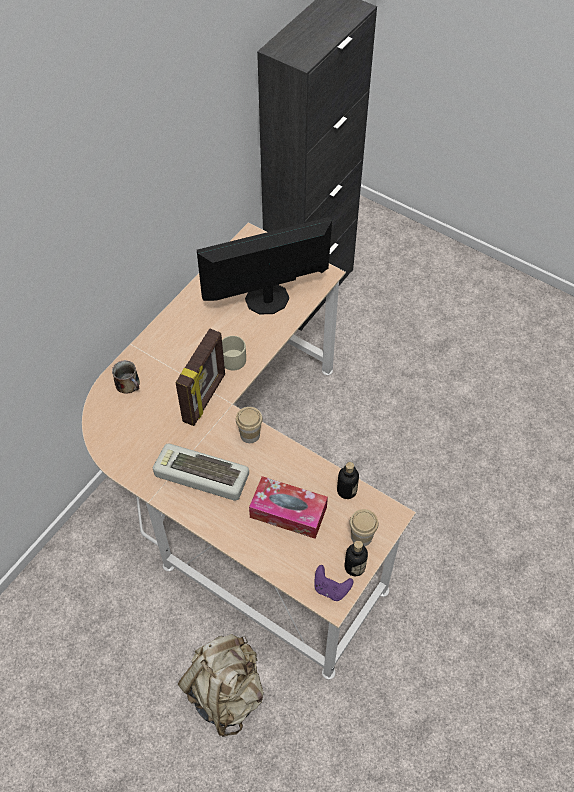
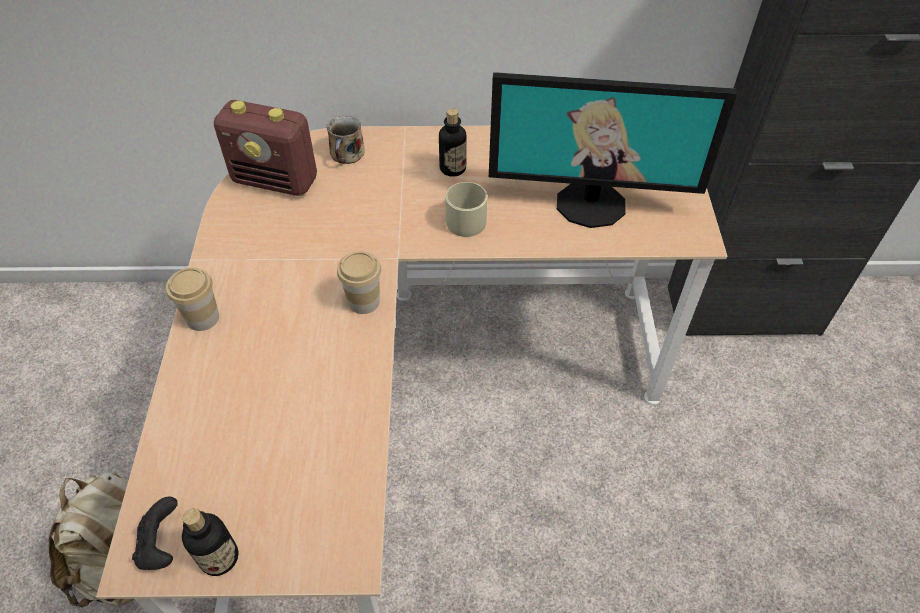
camera: 55 degrees right, 5 degrees down
(119, 430) = (276, 181): none -> radio
(200, 476) = (261, 287): keyboard -> none
(205, 398) = (384, 228): picture frame -> none
(267, 299) = (591, 203): monitor -> monitor turned 150 degrees clockwise
(288, 512) = (266, 414): tissue box -> none
(331, 588) = (162, 545): purple game controller -> black game controller
(346, 490) = (352, 467): bottle -> bottle (452, 168)
(361, 537) = (281, 536): cup -> cup (203, 318)

